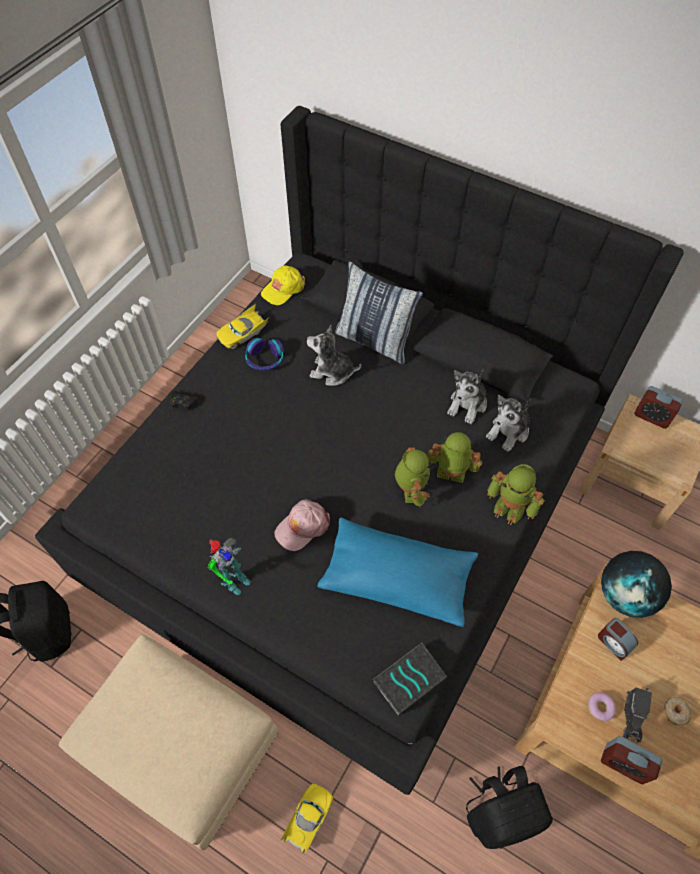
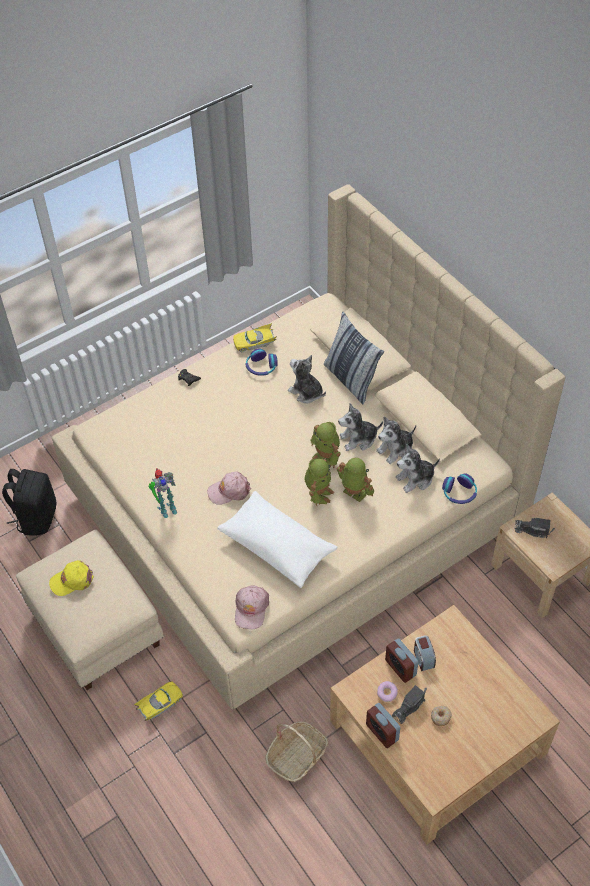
camera: 25 degrees right, 5 degrees down
(283, 289) = (301, 318): yellow cap -> yellow cap (72, 580)
(351, 503) = (297, 508): black bed -> beige bed
(397, 578) = (277, 546): blue pillow -> white pillow
(409, 678) = (251, 609): book -> pink cap
(420, 407) = (358, 439): none -> plush toy
(500, 812) = (297, 756): black backpack -> basket
(511, 506) = (385, 530): toy robot -> toy robot (326, 458)
(564, 430) = (459, 493): none -> headphones
(625, 595) = (452, 631): globe -> none
(637, 443) = (533, 530): none -> toy truck
(652, 417) = (559, 516): alarm clock -> alarm clock (400, 667)

